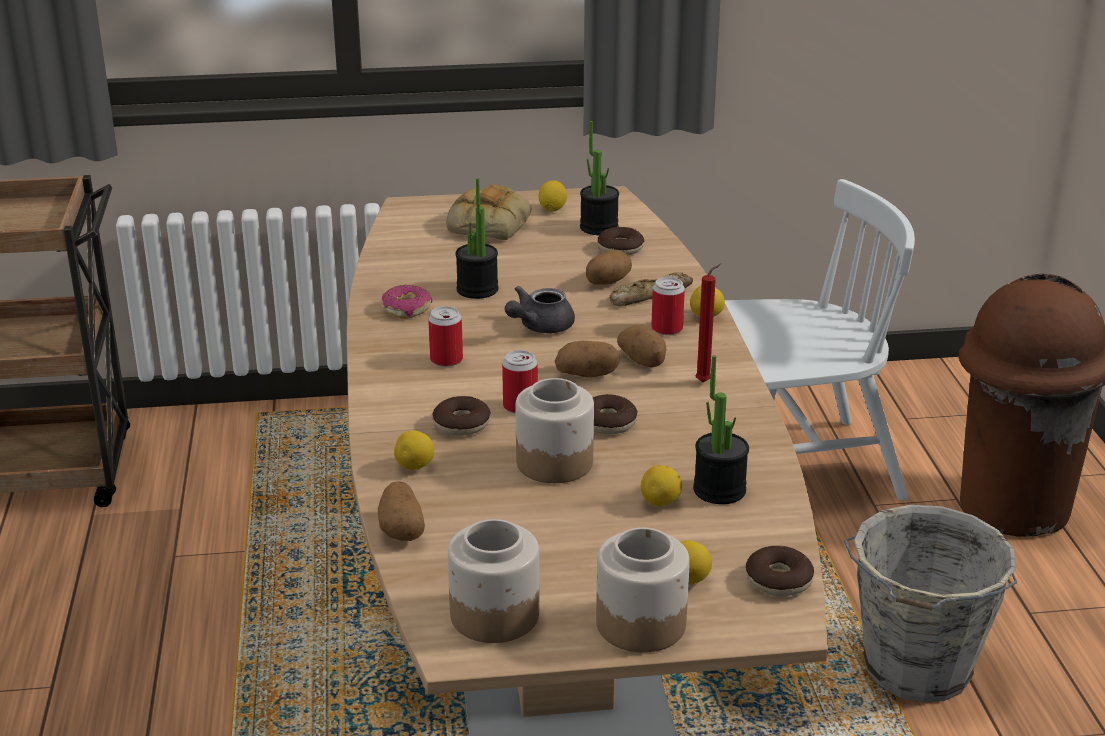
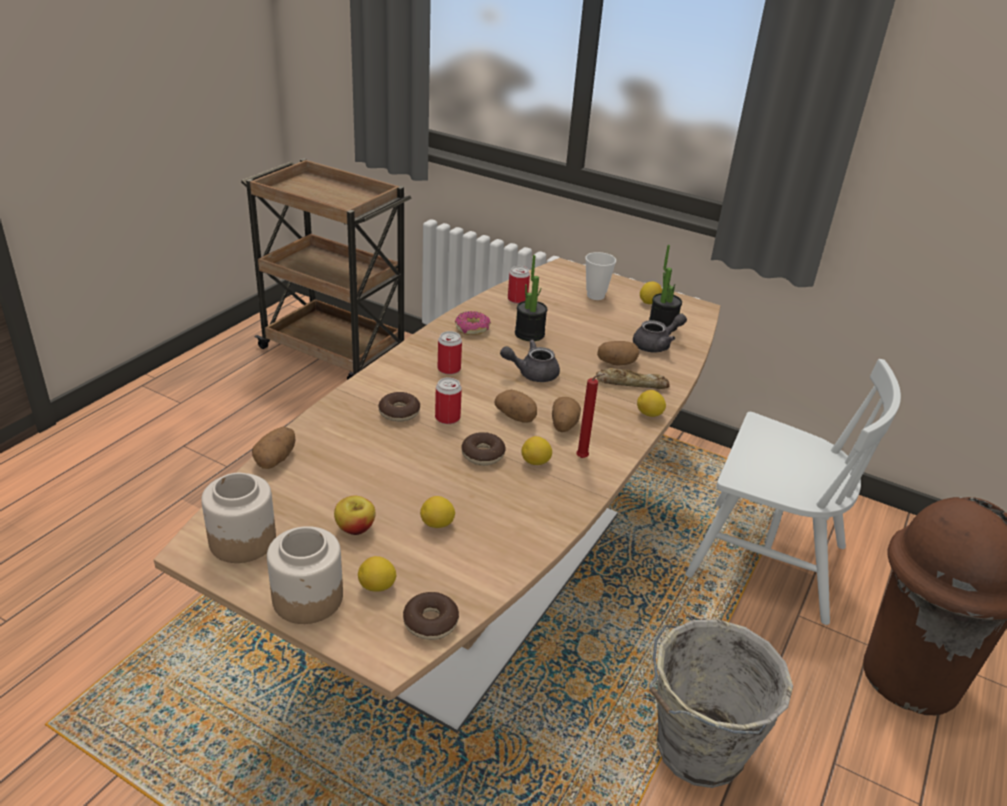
camera: 35 degrees right, 5 degrees up
(415, 467) = (338, 425): lemon -> lemon (535, 462)
(488, 223) = (595, 296): bread -> cup
(555, 462) = (415, 463): jar -> none
(589, 546) = (355, 528): none -> apple
(620, 249) = (656, 345): donut -> grey teapot
(667, 329) = (610, 411): can -> can (517, 299)
(719, 490) = (485, 537): potted plant -> none

